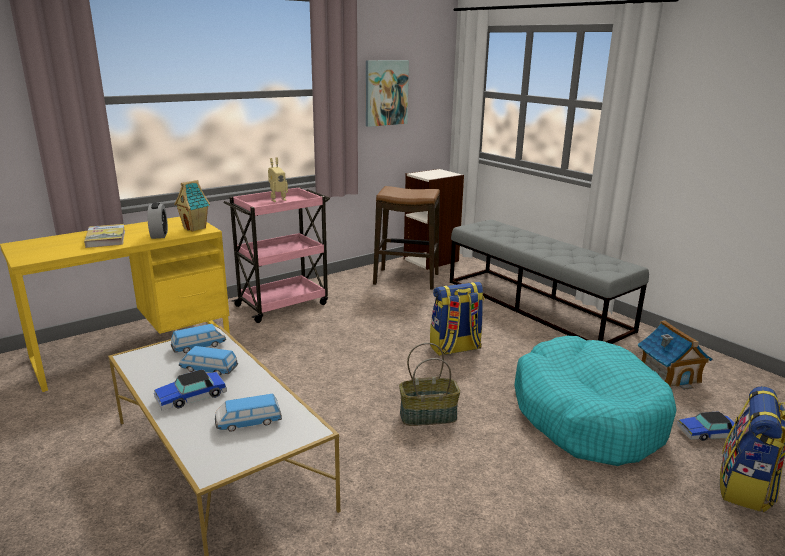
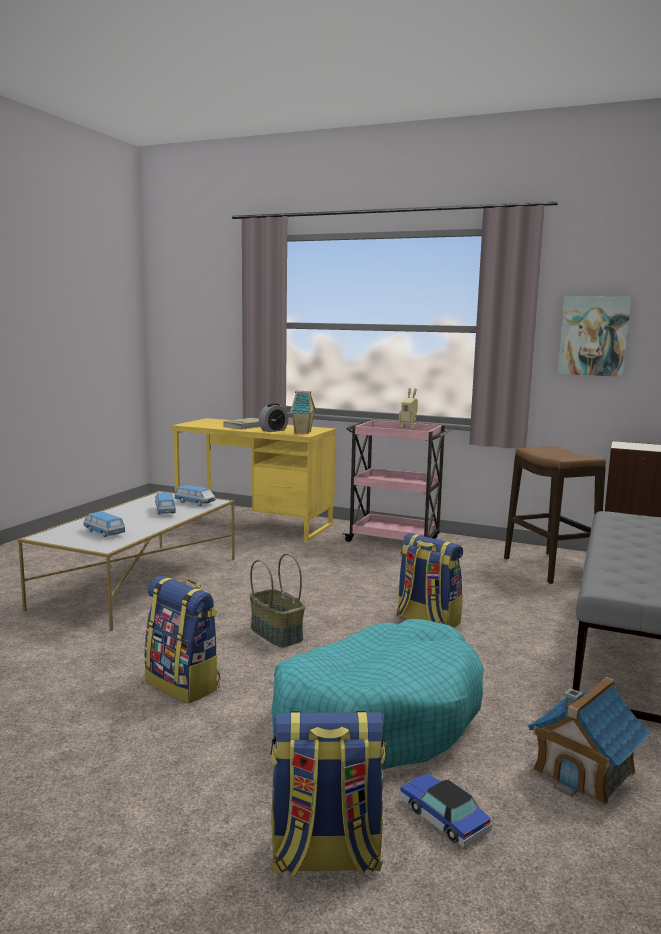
camera: 60 degrees right, 10 degrees down
(191, 397) = (124, 515): toy car -> none
(493, 489) = (184, 684): none -> backpack

